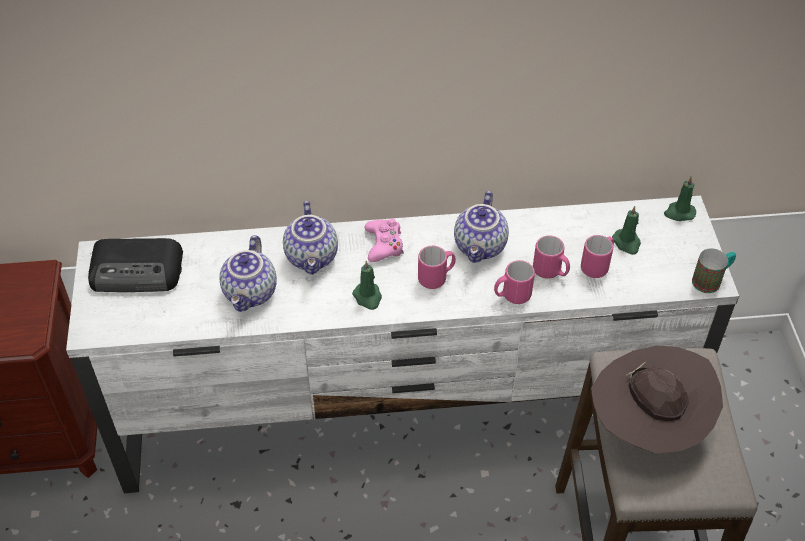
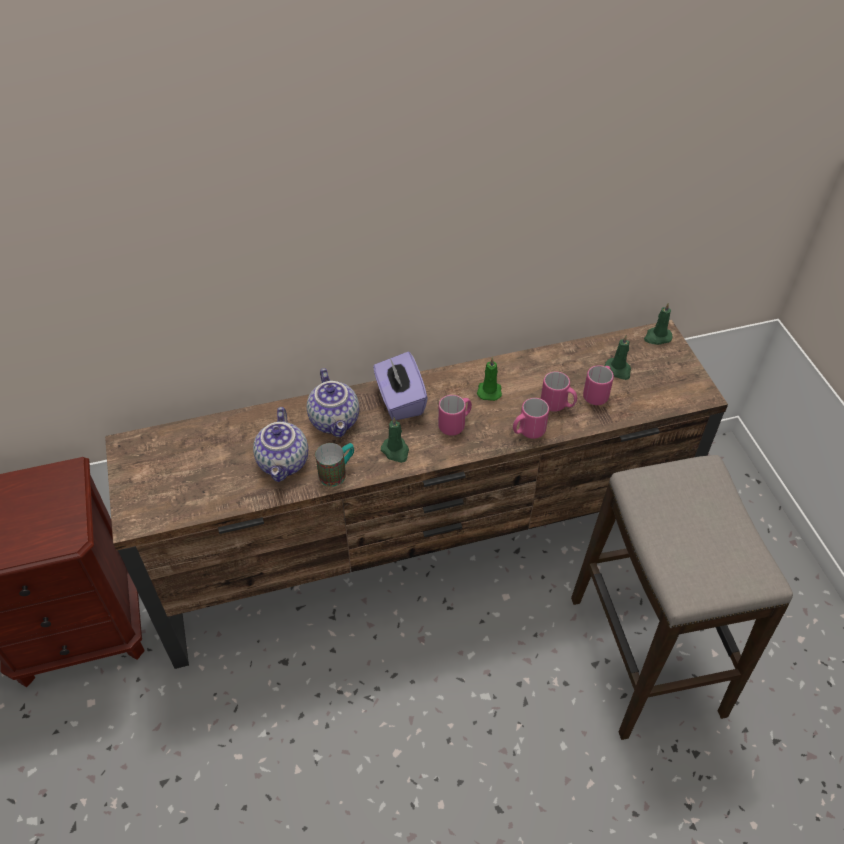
camera: 10 degrees left, 0 degrees up
(138, 271) = (169, 456): radio -> none
(384, 245) = (400, 400): pink game controller -> purple tissue box
(404, 418) = (424, 557): white tv stand -> brown tv stand
(481, 247) = (489, 390): teapot -> green candle
(648, 425) = (678, 533): brown hat -> none
(711, 280) = (700, 393): mug -> mug (337, 472)

